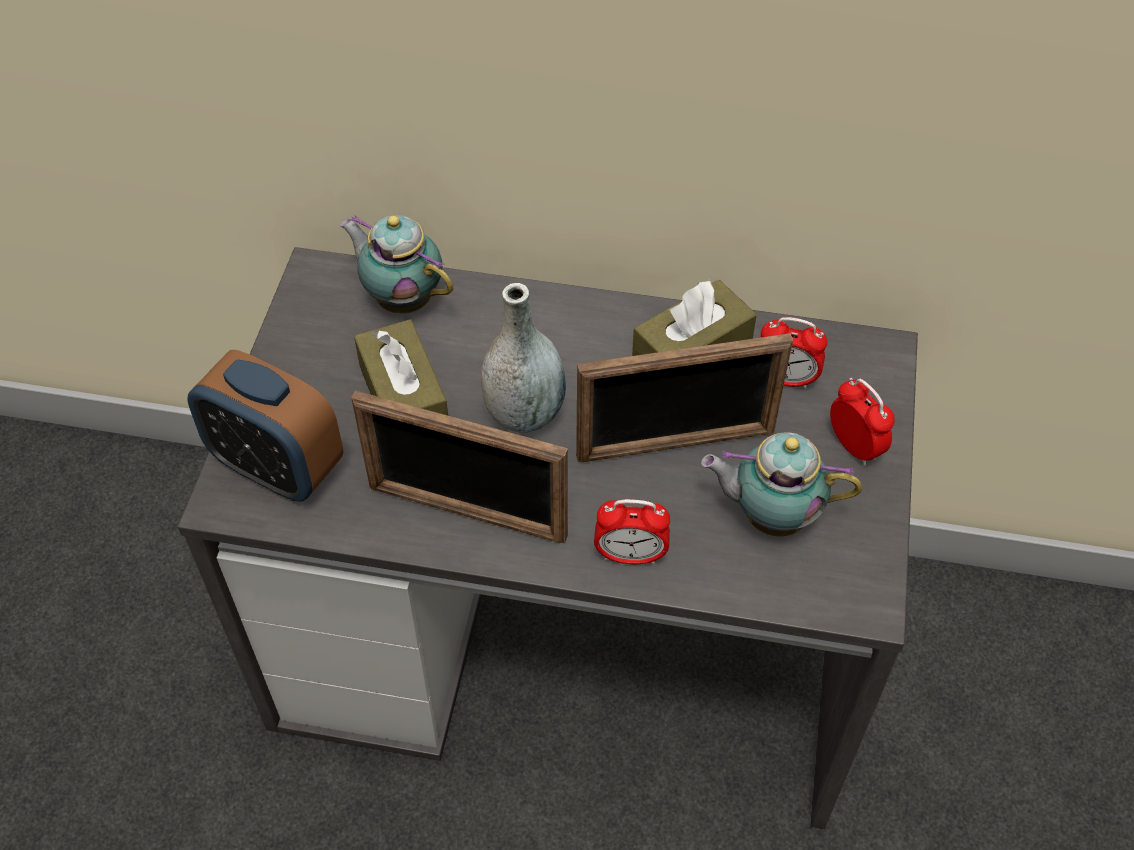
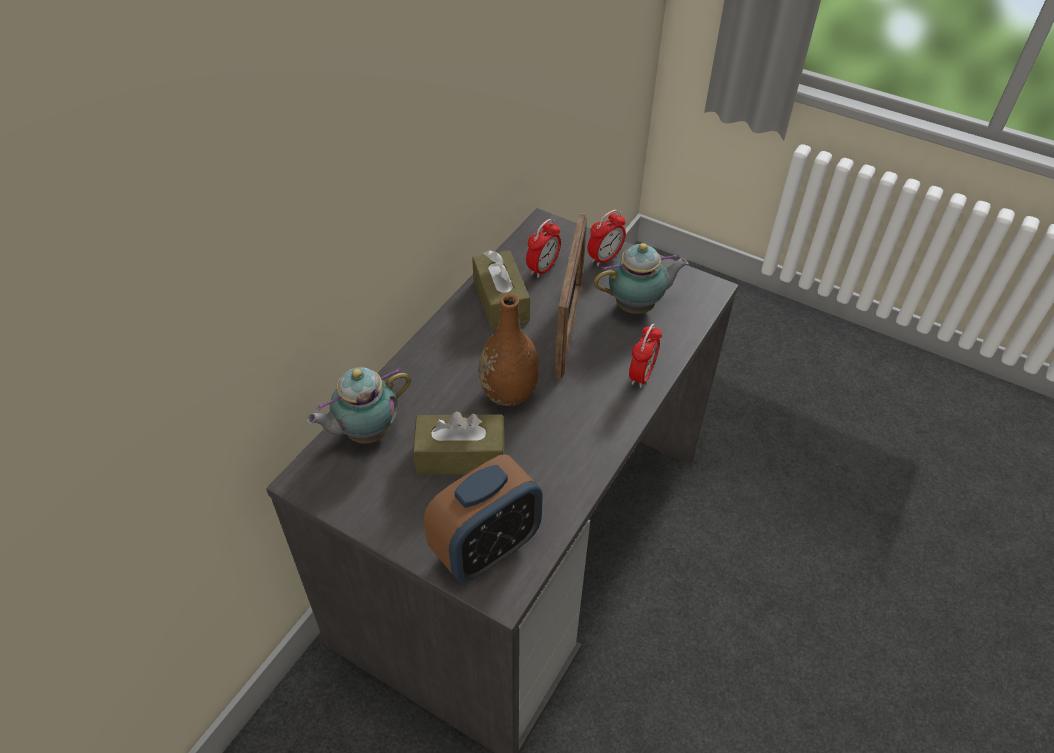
camera: 70 degrees left, 5 degrees down
(466, 512) = (576, 446): picture frame -> none
(524, 414) = (508, 394): grey vase -> brown vase
(770, 515) = (637, 306): teapot -> teapot turned 135 degrees counterclockwise
(854, 446) = (604, 258): alarm clock -> alarm clock turned 150 degrees clockwise

